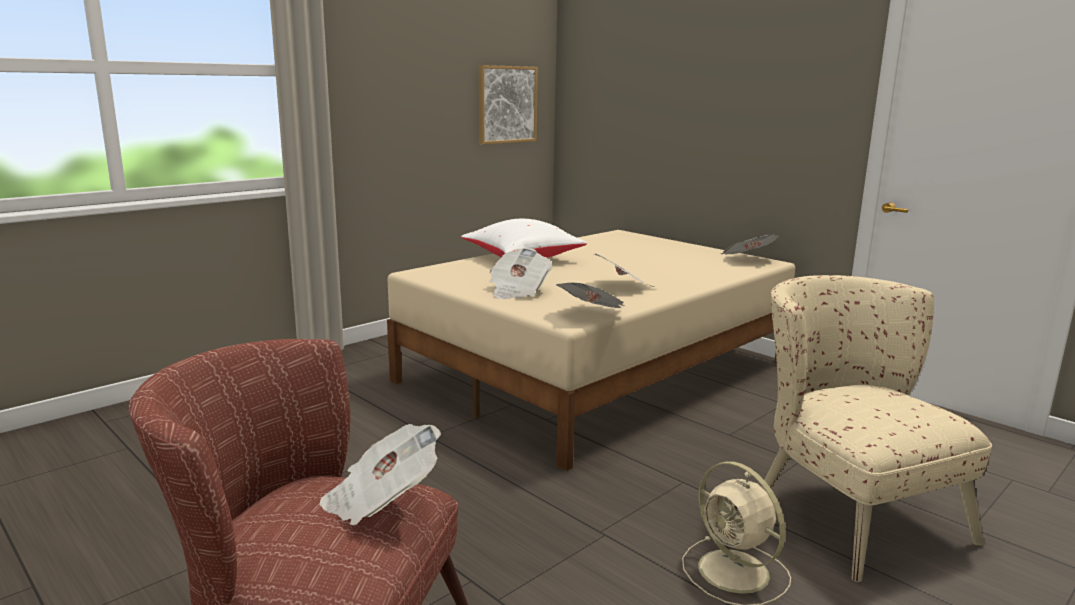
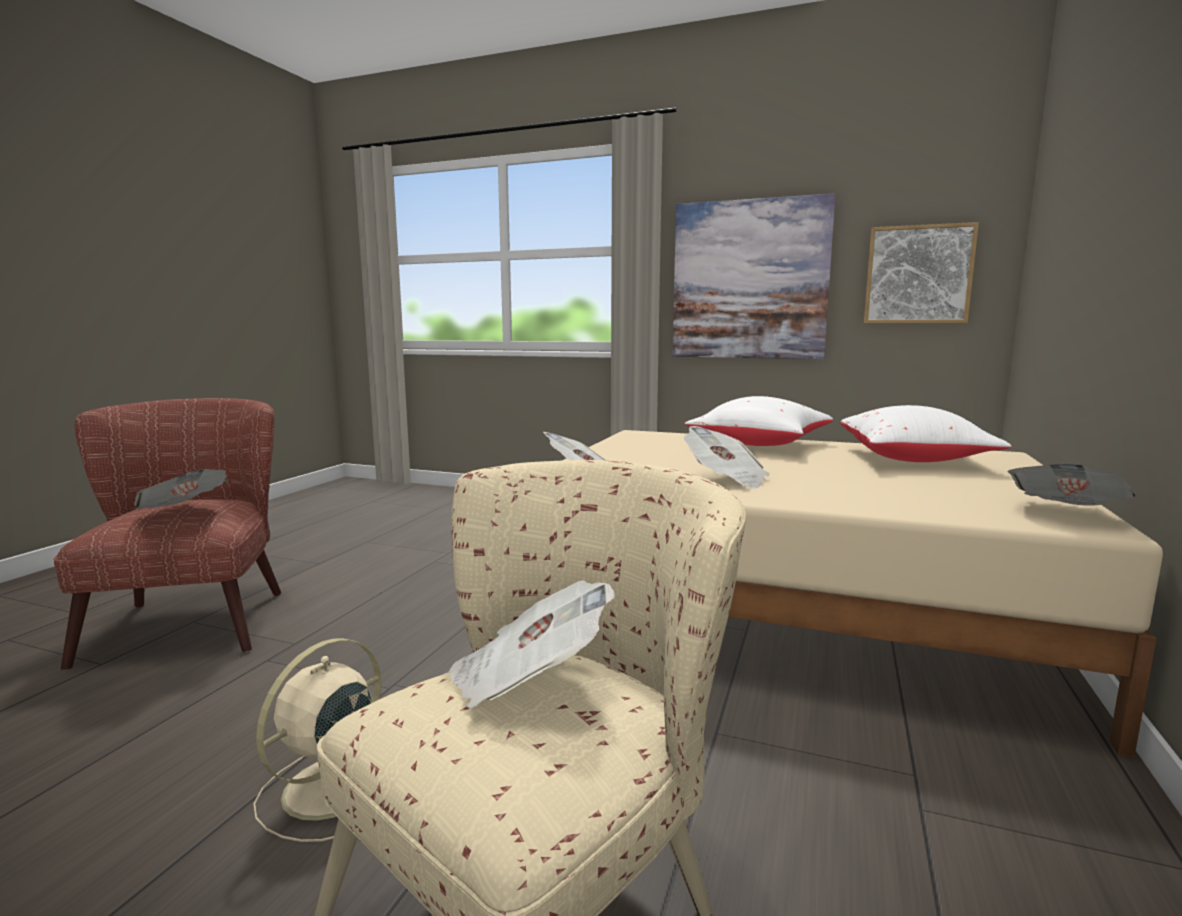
camera: 65 degrees right, 5 degrees down
(398, 107) = (749, 280): none -> picture
(517, 291) = (630, 457): newspaper -> newspaper (528, 680)
(614, 247) = (914, 460): none -> white pillow

